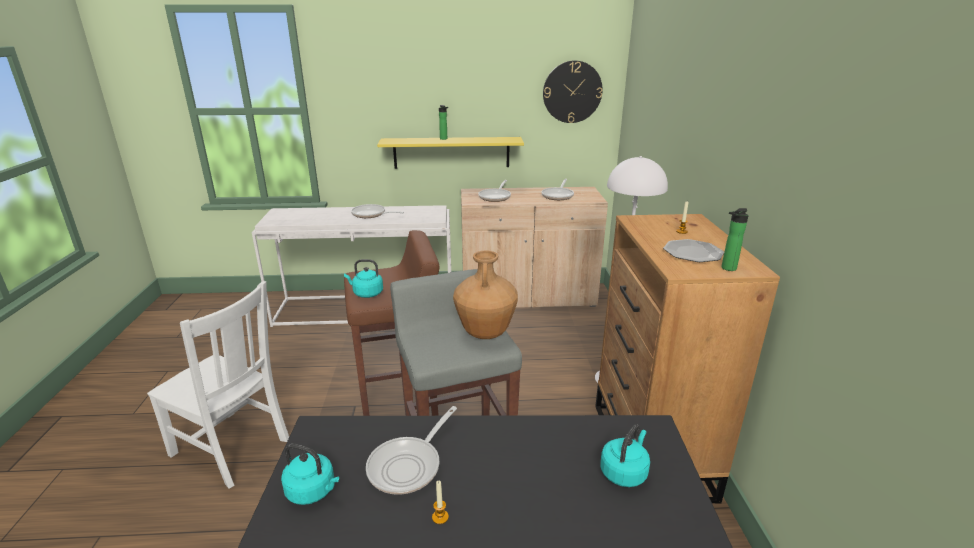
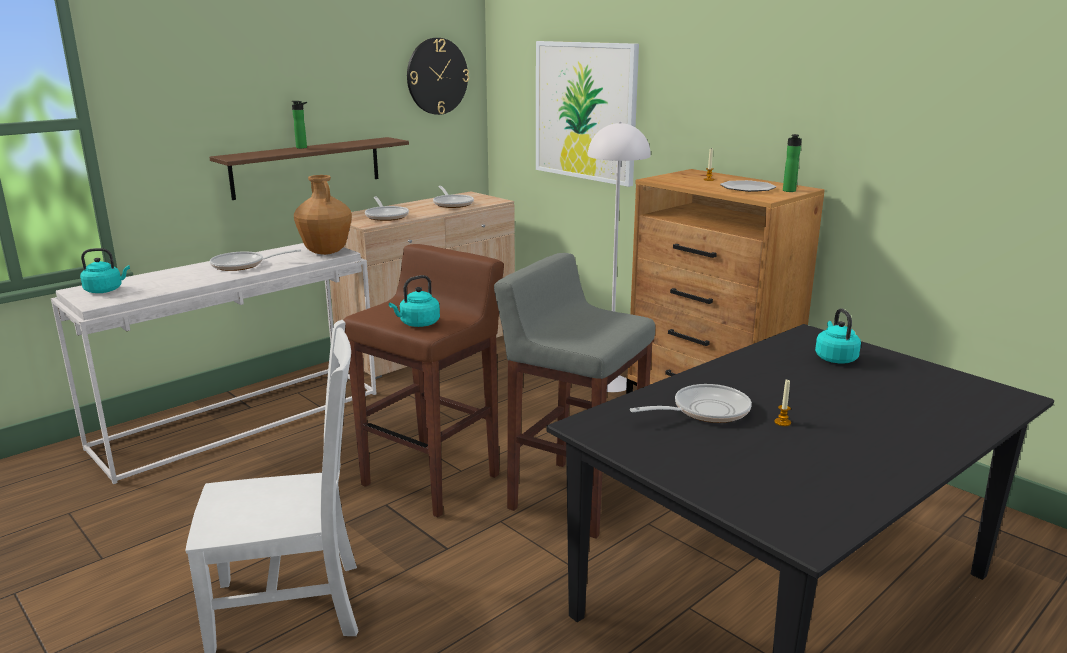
camera: 40 degrees left, 5 degrees down
(313, 491) = (670, 452): turquoise kettle -> turquoise kettle (105, 290)
(409, 465) = (704, 411): frying pan -> frying pan turned 105 degrees counterclockwise
(451, 152) = (307, 167): yellow shelf -> brown shelf
(485, 333) = (602, 315): brown vase -> brown vase (326, 252)
(659, 137) = (585, 111): none -> picture

